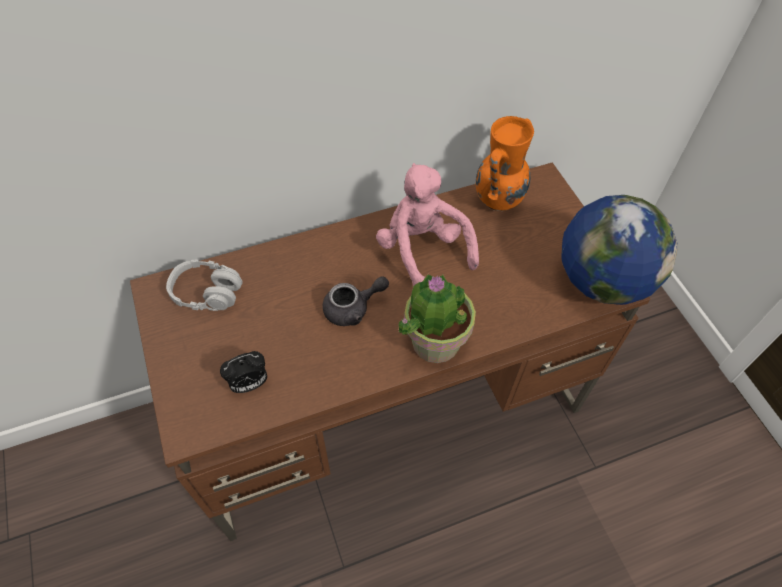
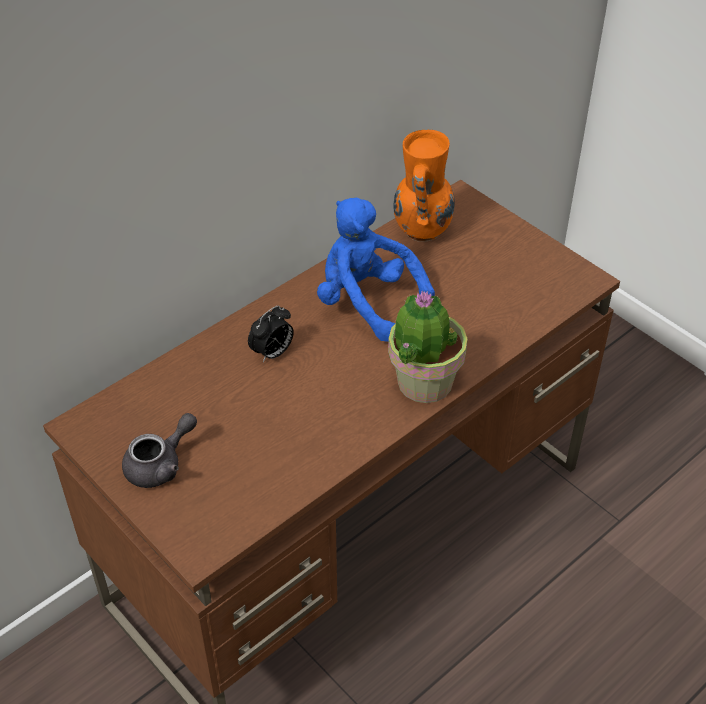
camera: 20 degrees left, 10 degrees down
(207, 293) = (144, 410): grey headphones -> none
(249, 384) = (244, 483): alarm clock -> alarm clock (272, 353)
(353, 309) = (320, 378): grey teapot -> grey teapot (160, 465)
(422, 251) = (366, 302): pink plush toy -> blue plush toy
(601, 281) = (565, 278): globe -> none

